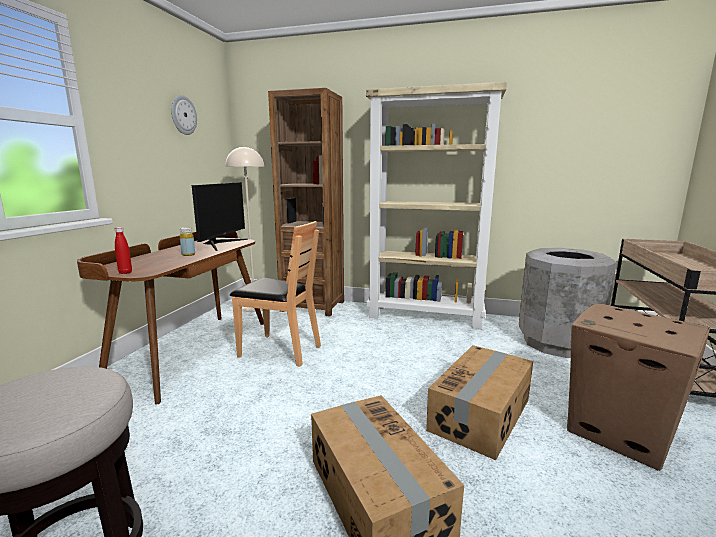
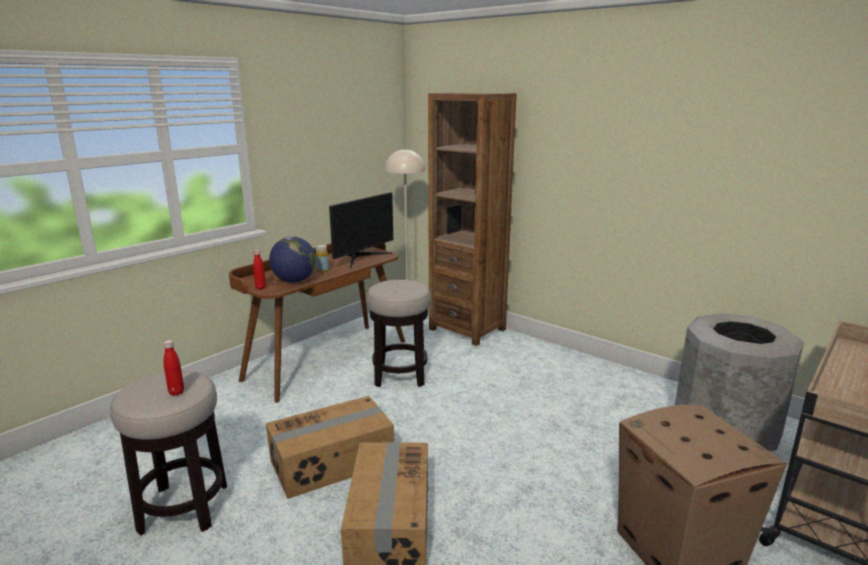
camera: 25 degrees right, 5 degrees up
(69, 396) = (176, 392): none -> red bottle
(163, 264) = (294, 281): none -> globe
(183, 115) = (346, 118): wall clock -> none
(280, 350) = (400, 375): brown chair -> stool
(426, 316) = (586, 367): beige bookcase -> none
(481, 414) = (542, 489): cardboard box -> cardboard box (332, 462)

